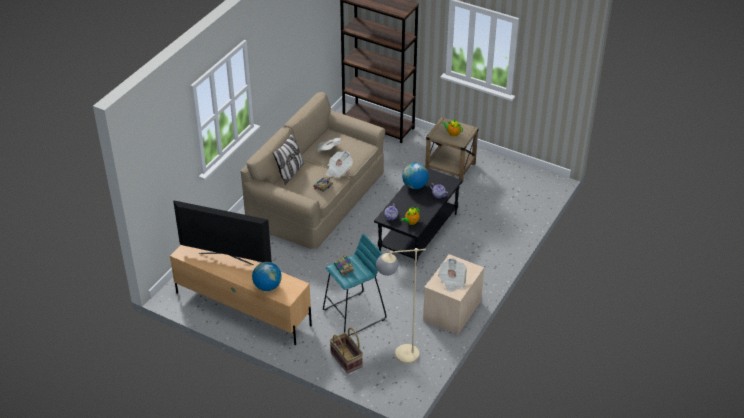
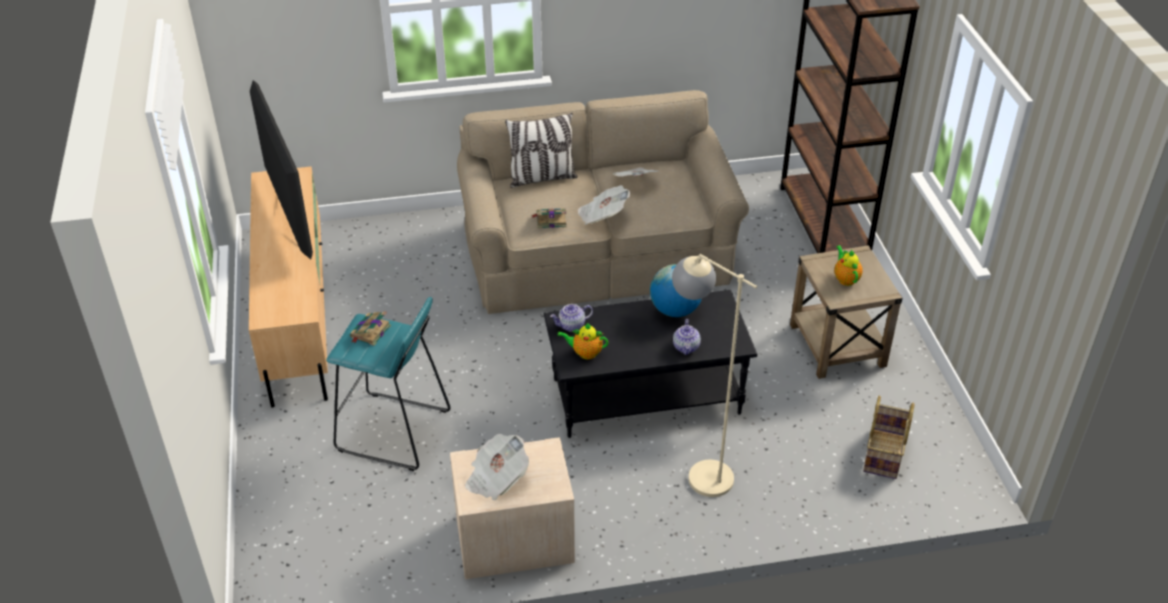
camera: 50 degrees right, 0 degrees up
(267, 286) = (271, 286): globe -> none
(347, 359) = (289, 479): basket -> basket (884, 454)
(398, 355) = (350, 532): beige floor lamp -> beige floor lamp (697, 471)

